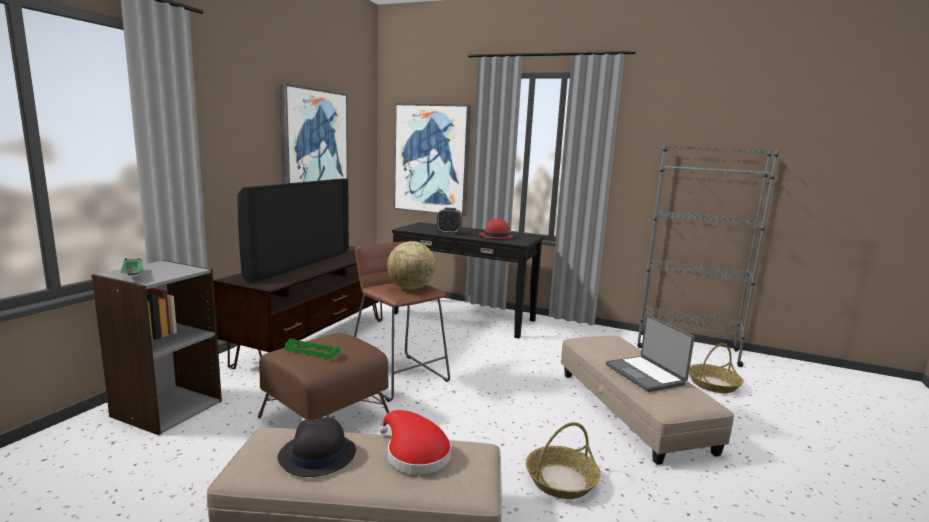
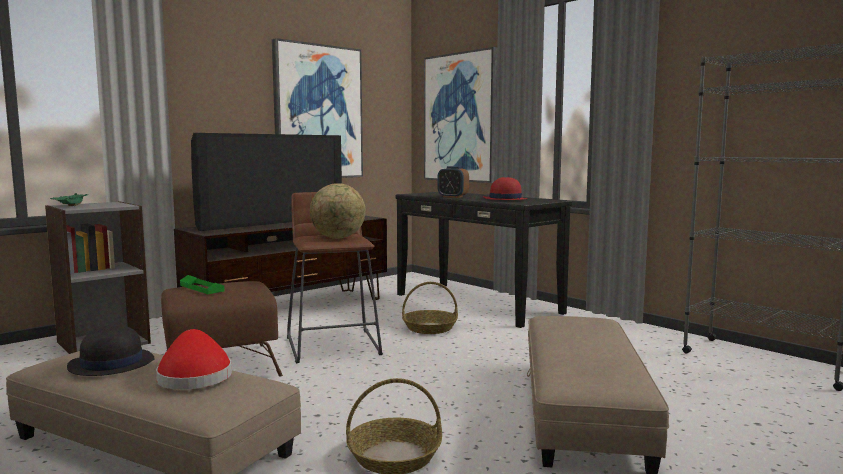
camera: 25 degrees right, 5 degrees down
(646, 374) = (582, 353): laptop -> none
(713, 384) = (758, 403): basket -> basket (430, 328)

